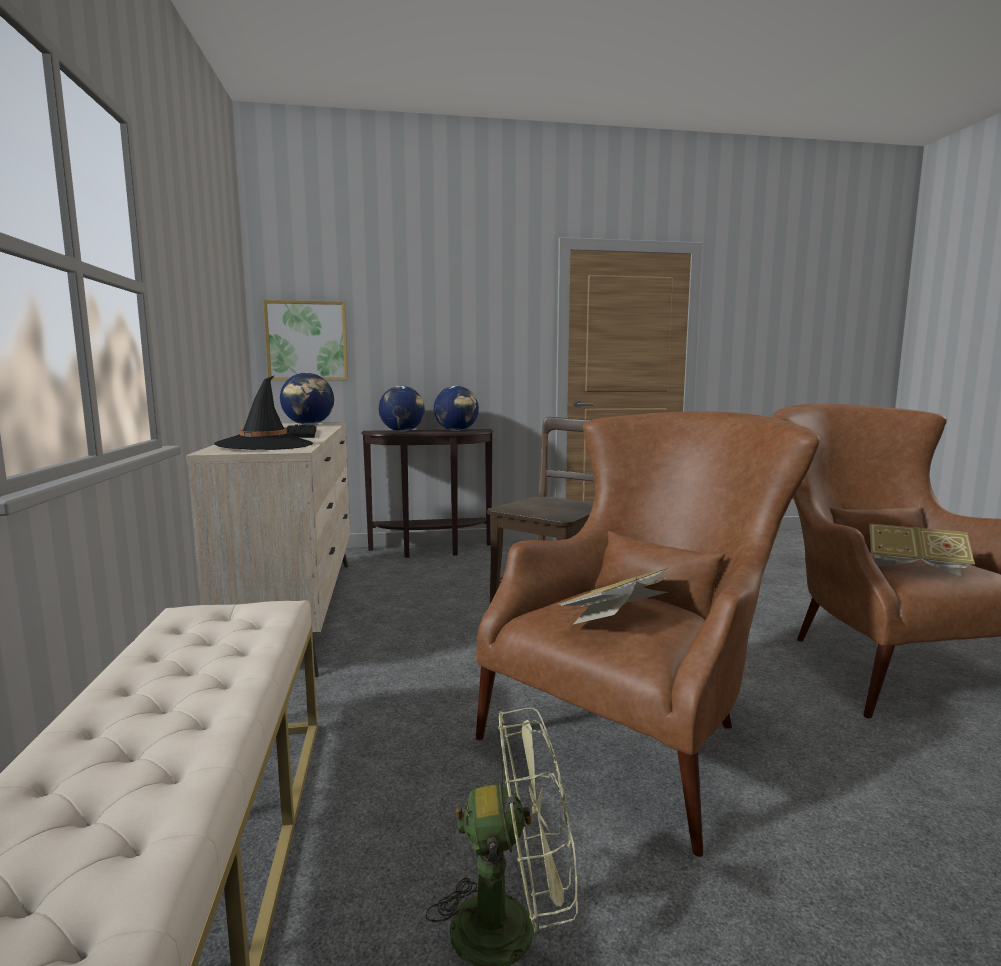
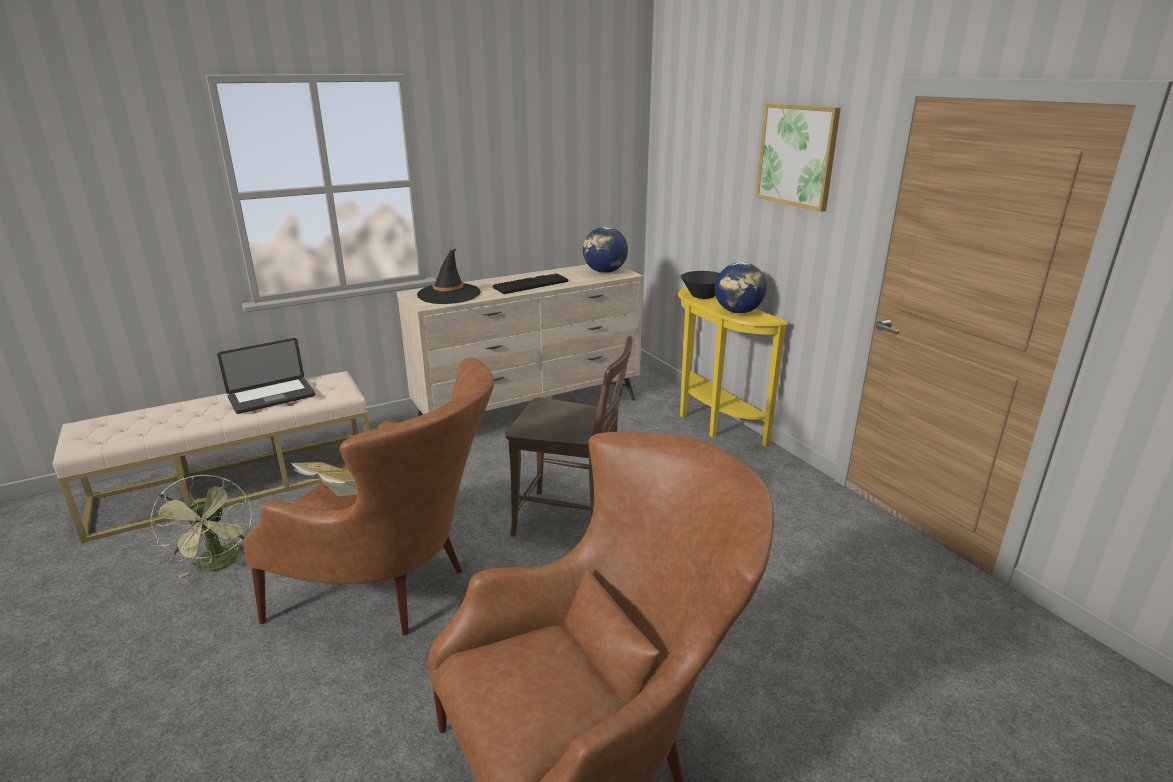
camera: 70 degrees right, 15 degrees up
(192, 661) = (272, 397): none -> laptop
(307, 341) = (675, 186): picture -> picture (797, 155)
(402, 431) = (703, 296): globe -> black bowl
(431, 551) = (711, 422): brown console table -> yellow console table
(915, 567) = (522, 670): book -> none

